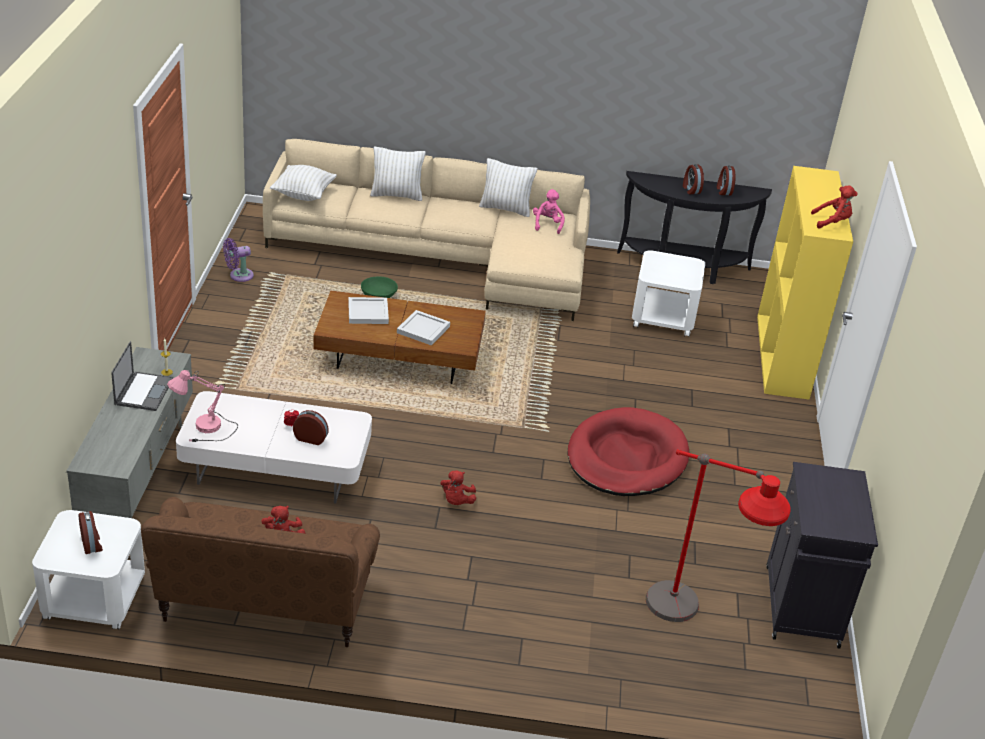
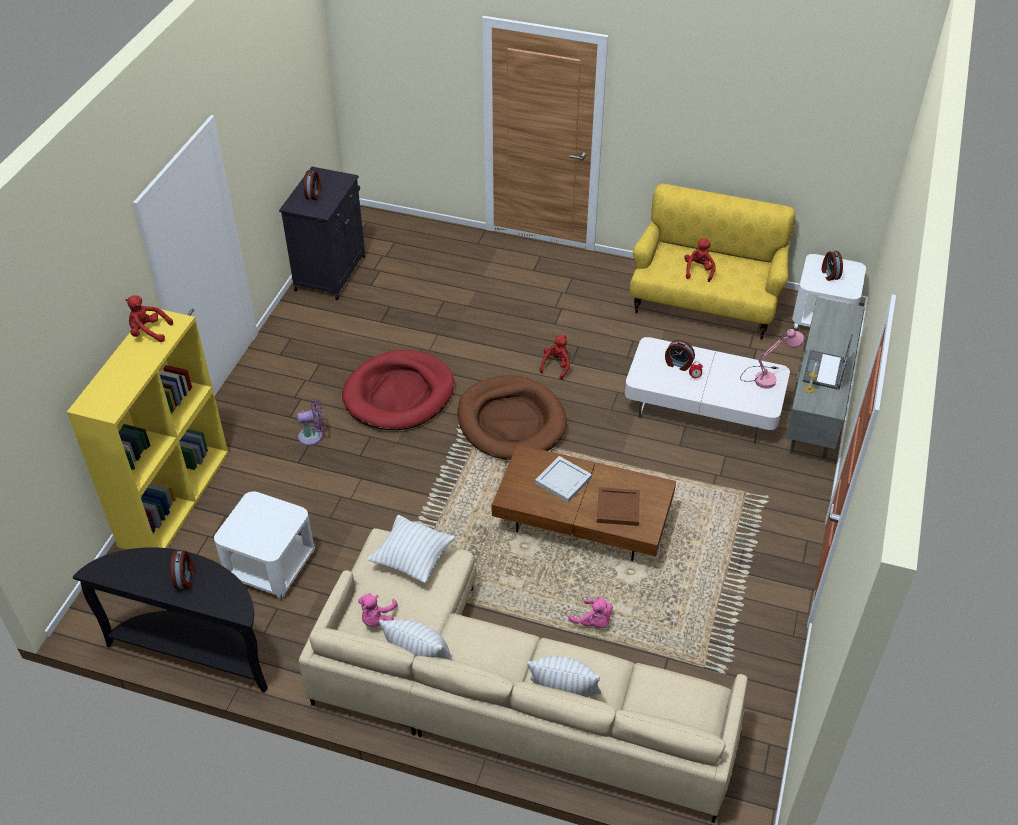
camera: 165 degrees left, 10 degrees up
(239, 276) = (762, 668): purple fan -> purple fan (313, 436)
(265, 604) = (705, 303): brown sofa -> yellow sofa
(303, 194) = (691, 700): white pillow -> white pillow (412, 559)
(368, 313) = (617, 507): white tray -> brown tray
(379, 295) = (593, 622): green bowl -> pink plush toy
(493, 438) = (511, 421): none -> brown dog bed
(690, 629) = (417, 266): red floor lamp -> none
(723, 191) = (142, 574): alarm clock -> alarm clock (314, 194)

